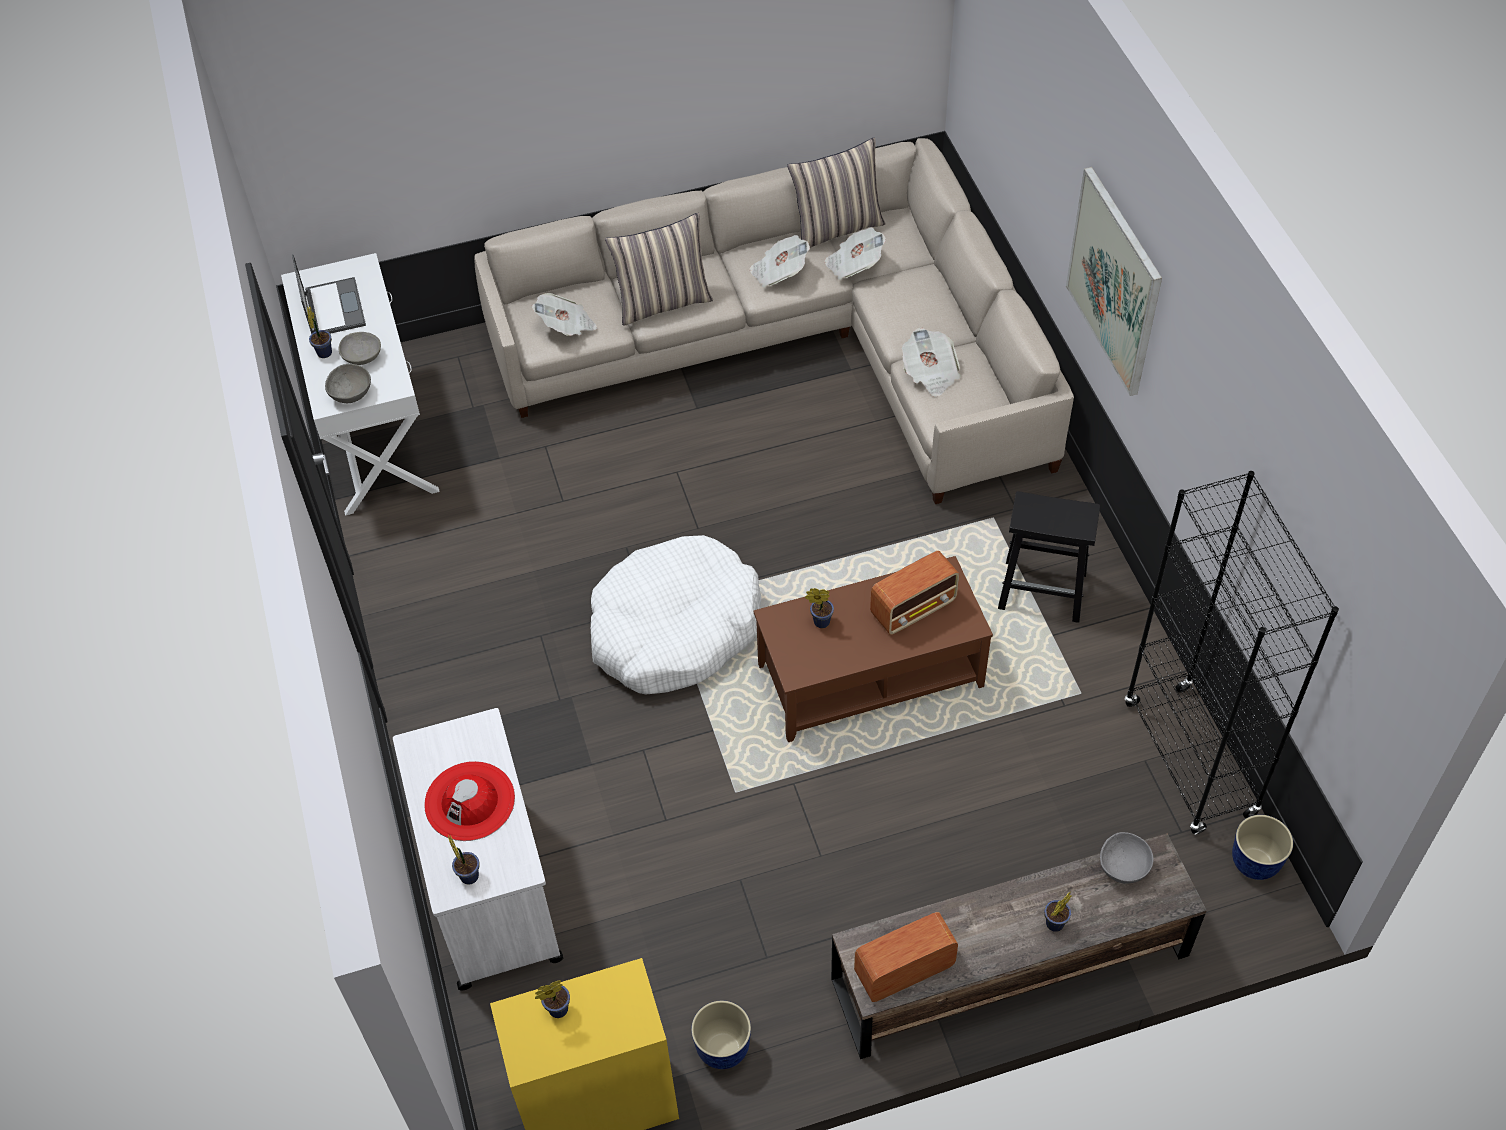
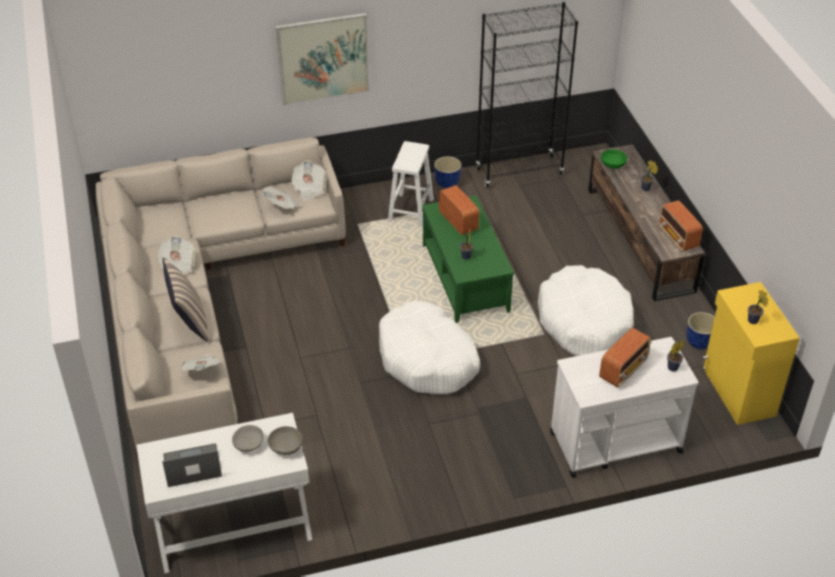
camera: 90 degrees left, 10 degrees down
(324, 351) = (238, 467): potted plant -> none
(470, 801) = (623, 369): red hat -> radio
(769, 857) = (584, 322): none -> white dog bed
(837, 227) = (142, 238): pillow -> none
(854, 265) = (179, 233): newspaper -> newspaper (309, 189)
(869, 674) = (464, 278): brown coffee table -> green coffee table
(1044, 590) = (410, 209): black stool -> white stool
(1123, 868) = (613, 165): grey bowl -> green bowl
(1254, 863) = (576, 158): planter -> planter (447, 184)

